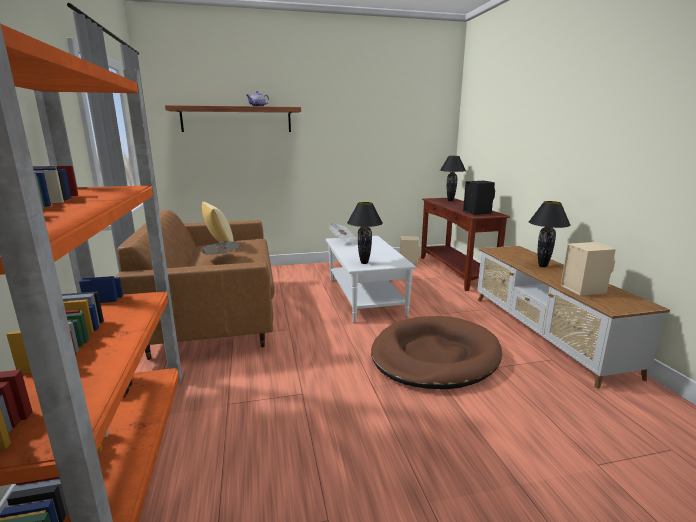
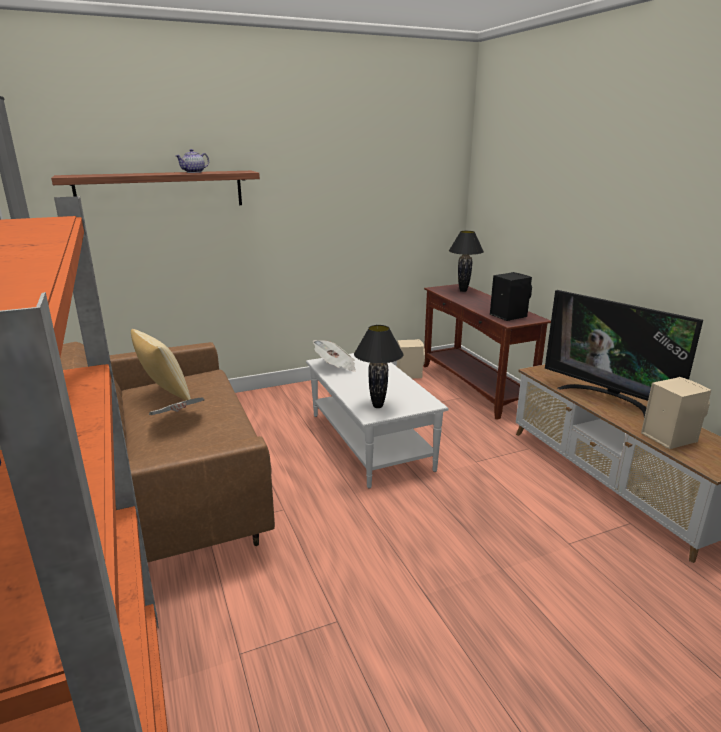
camera: 10 degrees left, 5 degrees up
(434, 356) = (489, 535): brown dog bed -> none
(543, 266) = (608, 398): black table lamp -> television

